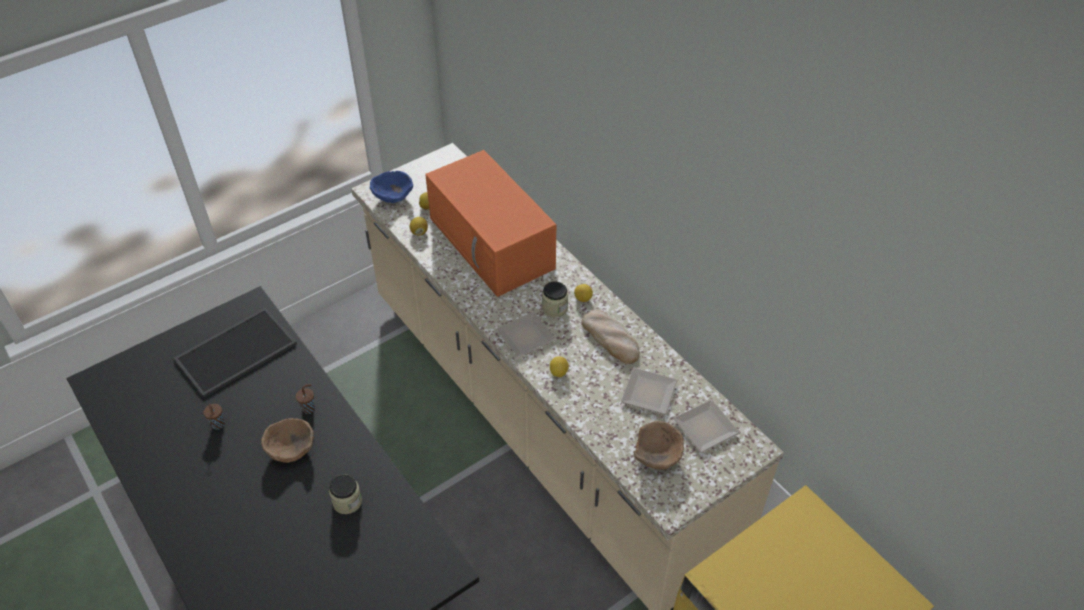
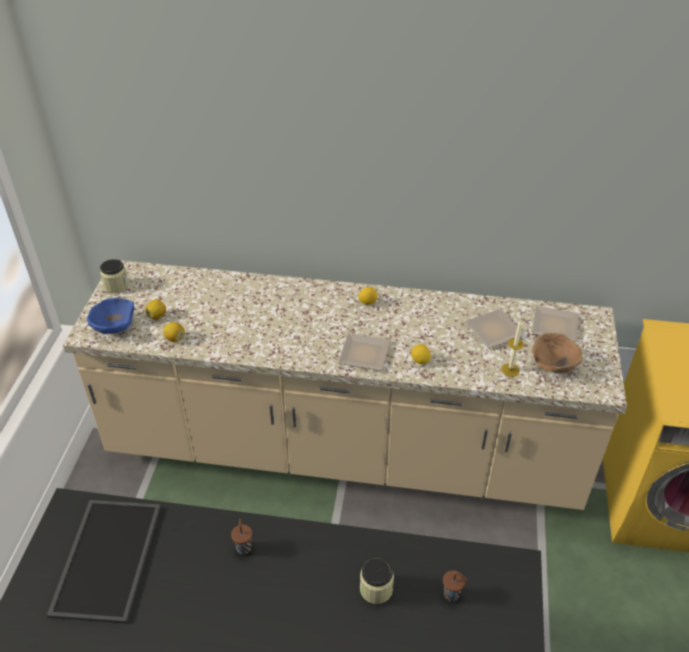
camera: 45 degrees left, 5 degrees down
(218, 425) = (175, 633): brown cup -> brown cup (452, 595)
(292, 449) = (273, 591): brown bowl -> none
(493, 244) = (249, 309): orange microwave -> none
(554, 308) = (357, 321): jar -> jar (116, 285)
(611, 339) = (422, 314): bread -> none
(616, 432) = (510, 370): none -> candle

